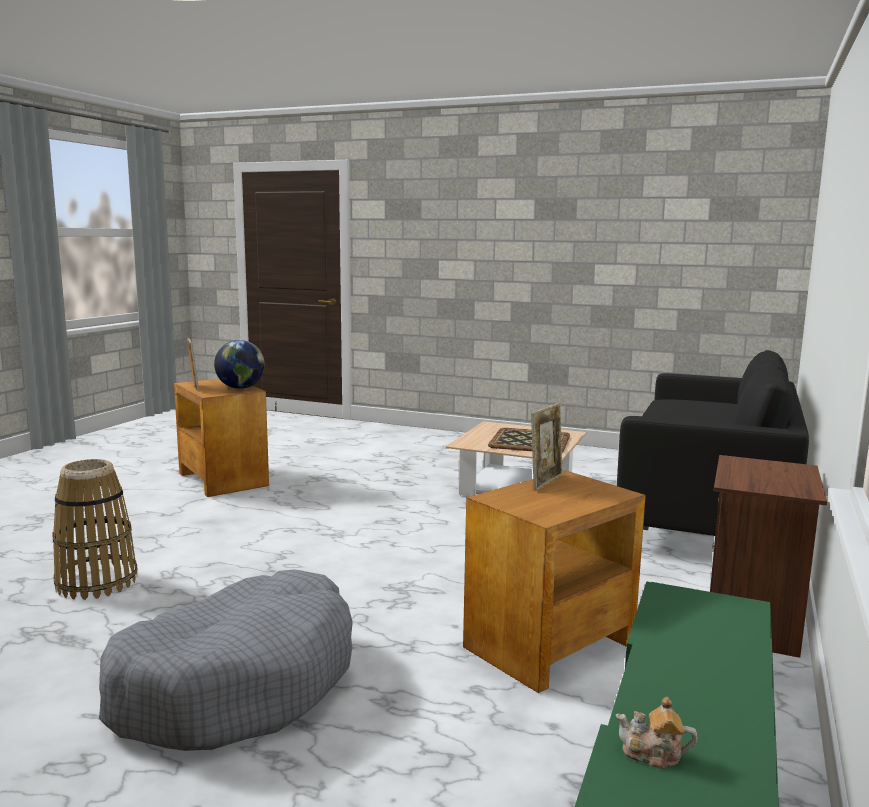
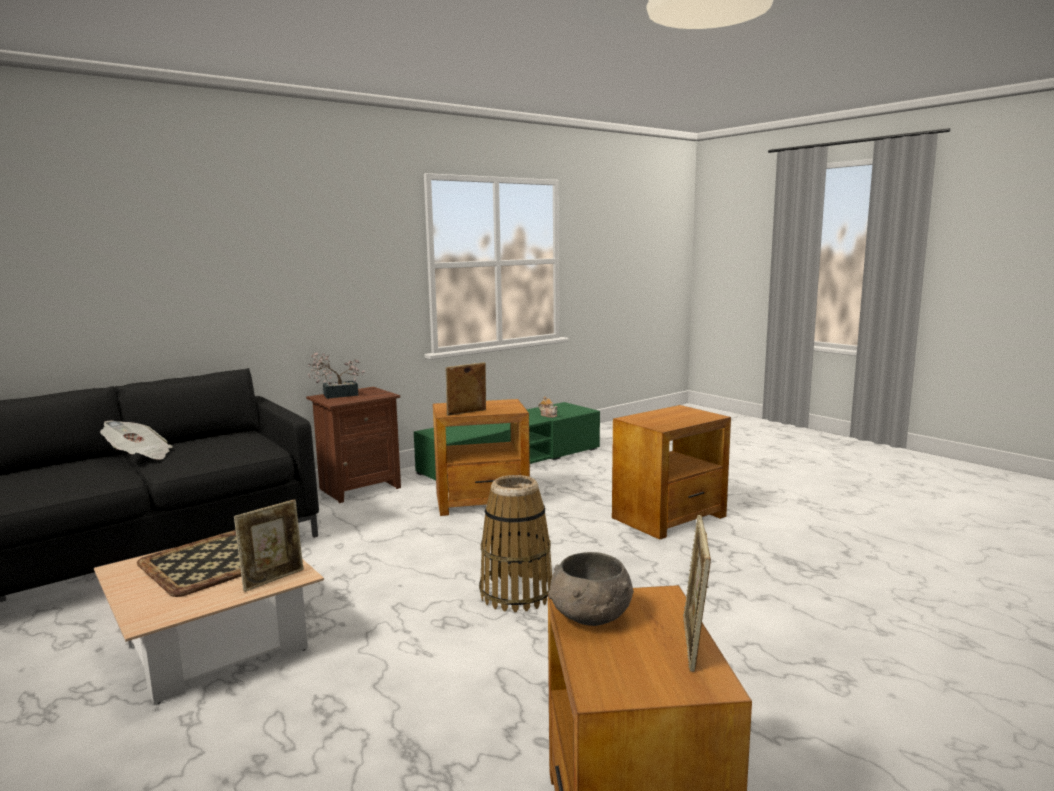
camera: 150 degrees left, 0 degrees up
(97, 582) = (793, 610): basket -> basket (516, 594)
(237, 683) = (670, 517): grey dog bed -> brown side table
(240, 388) = (590, 616): globe -> grey bowl
(471, 441) = (273, 579): none -> picture frame
(712, 419) = (140, 456): none -> newspaper
(789, 472) = (336, 395): none -> potted plant

